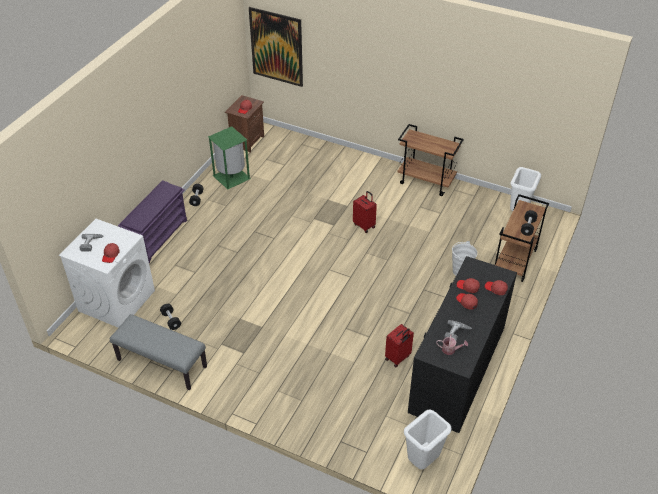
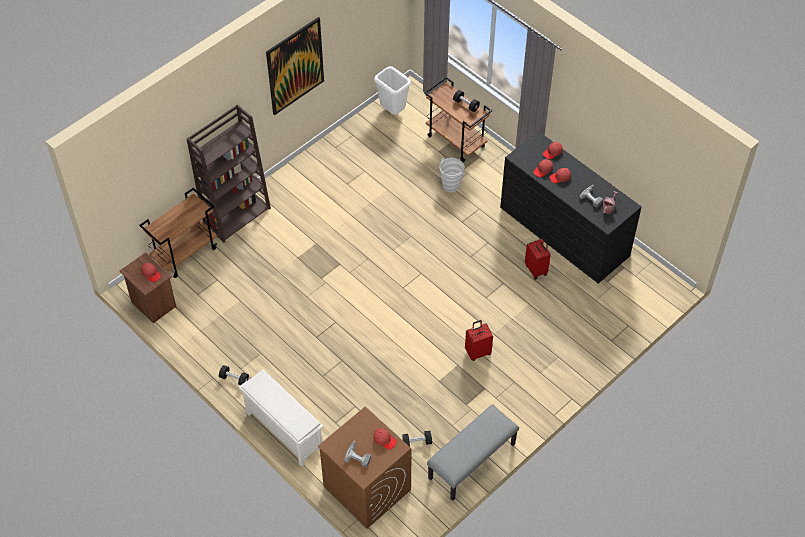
camera: 70 degrees left, 10 degrees up
(117, 300) = (366, 488): white washing machine -> brown washing machine
(158, 237) = (283, 431): purple shoe rack -> white shoe rack
(231, 177) = (212, 337): green trash can -> none
(276, 47) = (125, 191): picture -> picture (295, 66)
(350, 157) = (237, 215): none -> brown bookcase
(364, 225) = (353, 238): red suitcase -> red suitcase (478, 352)
(422, 462) = (649, 290): white trash can -> none
(426, 181) = (312, 165): brown cart -> brown cart (185, 253)

